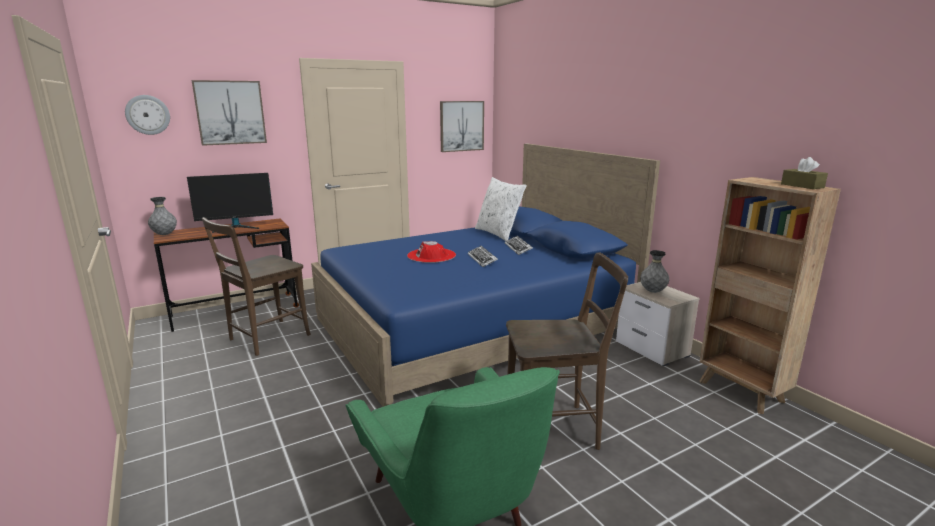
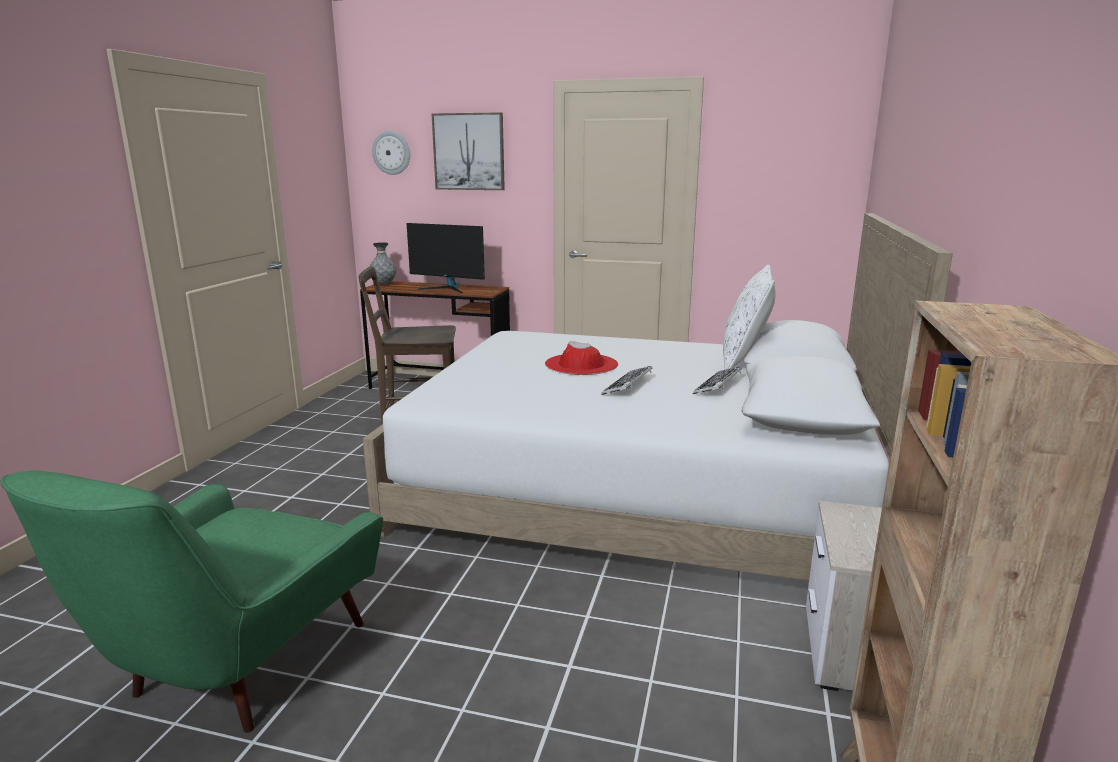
camera: 45 degrees right, 0 degrees up
(461, 126) = (801, 180): picture -> none
(474, 324) = (637, 489): blue bed -> white bed
(555, 428) = (483, 663): brown chair -> none
(652, 291) = (860, 531): grey vase -> none
(802, 186) = (1037, 339): brown tissue box -> none

